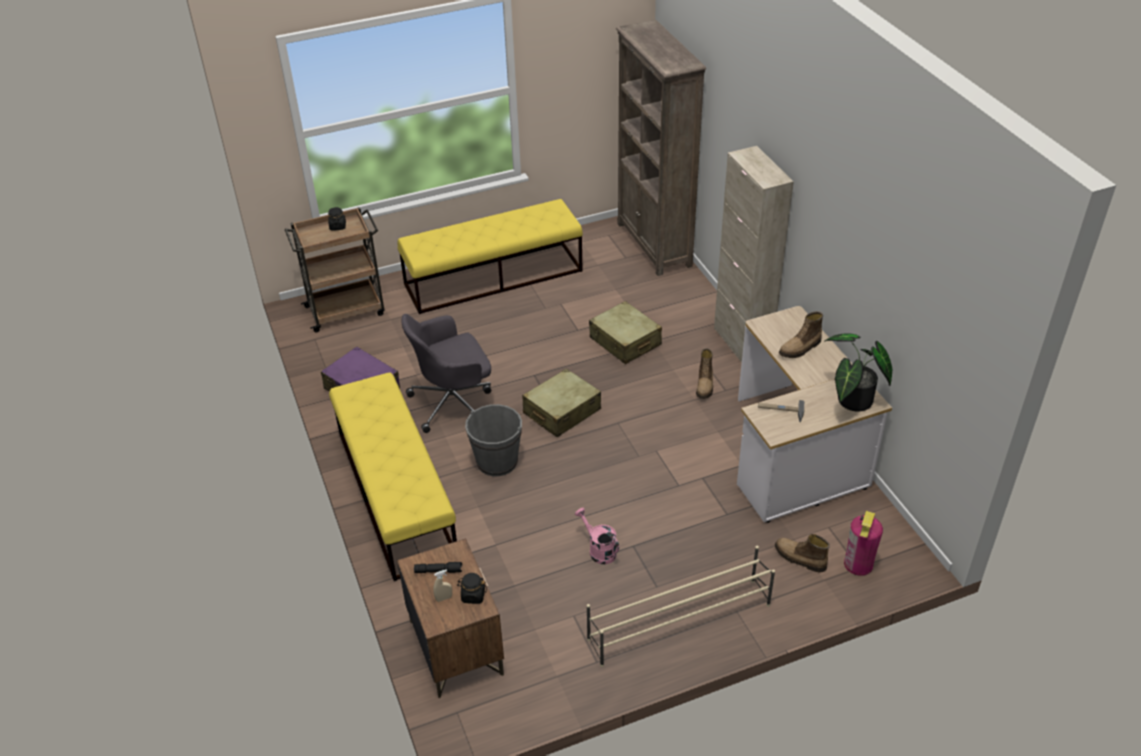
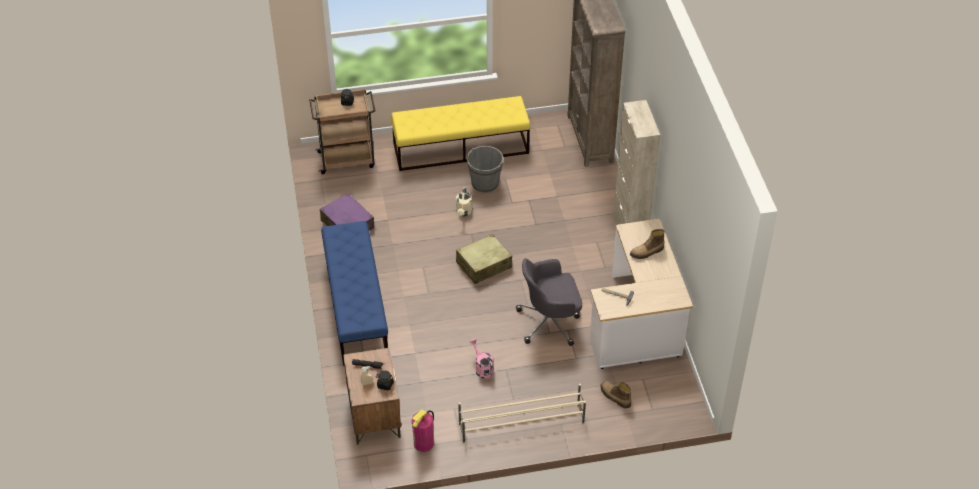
camera: 10 degrees right, 5 degrees up
(396, 494) = (356, 306): yellow bench -> blue bench
(453, 403) = (409, 246): grey office chair -> grey office chair (550, 322)
(497, 461) = (429, 295): grey bucket -> grey bucket (485, 183)
(517, 351) = (463, 213): none -> beige watering can
(625, 341) = (544, 217): beige suitcase -> none
(705, 385) = (591, 261): boot -> none
(851, 401) = (666, 297): potted plant -> none
(858, 564) = (653, 407): fire extinguisher -> fire extinguisher (423, 443)

